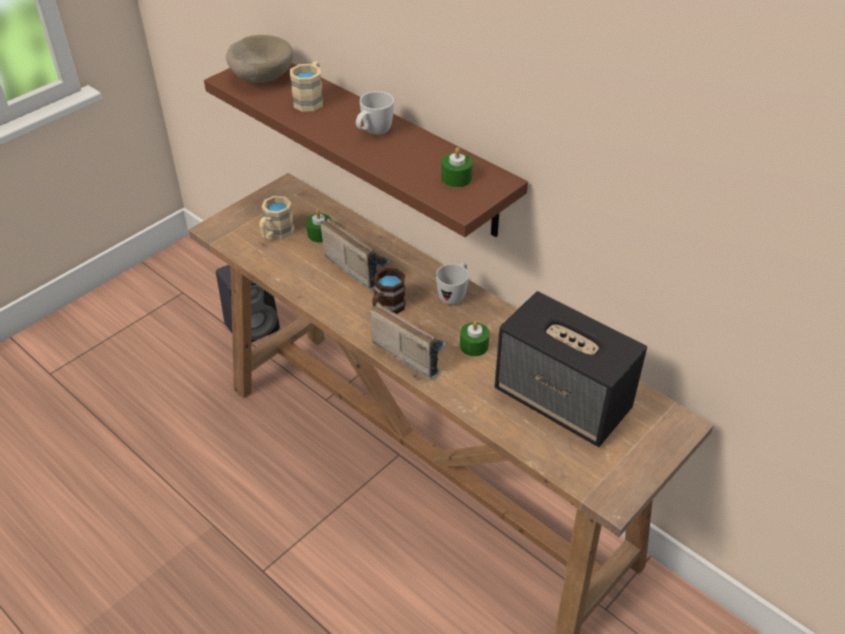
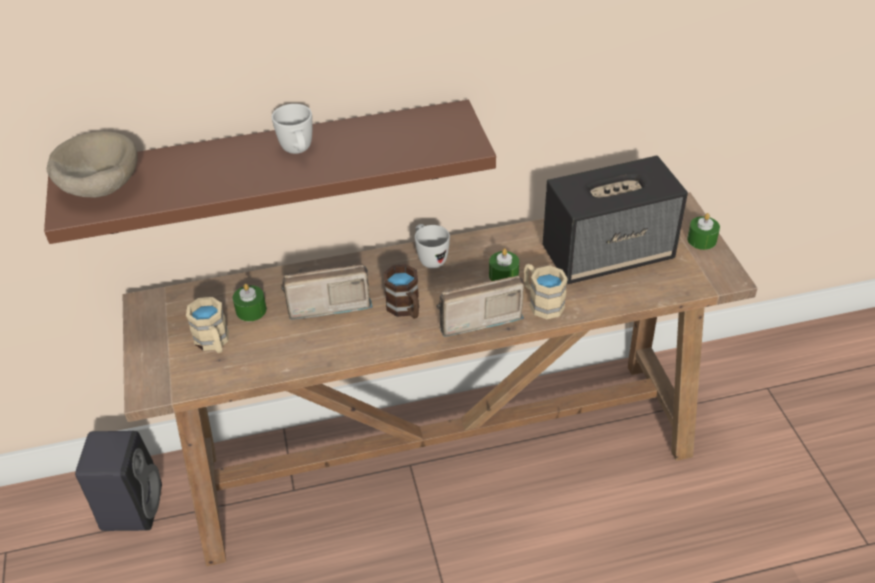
camera: 55 degrees left, 0 degrees up
(311, 99) = (189, 169): beige mug -> beige mug (541, 302)
(456, 178) = (424, 133): green candle -> green candle (701, 240)

